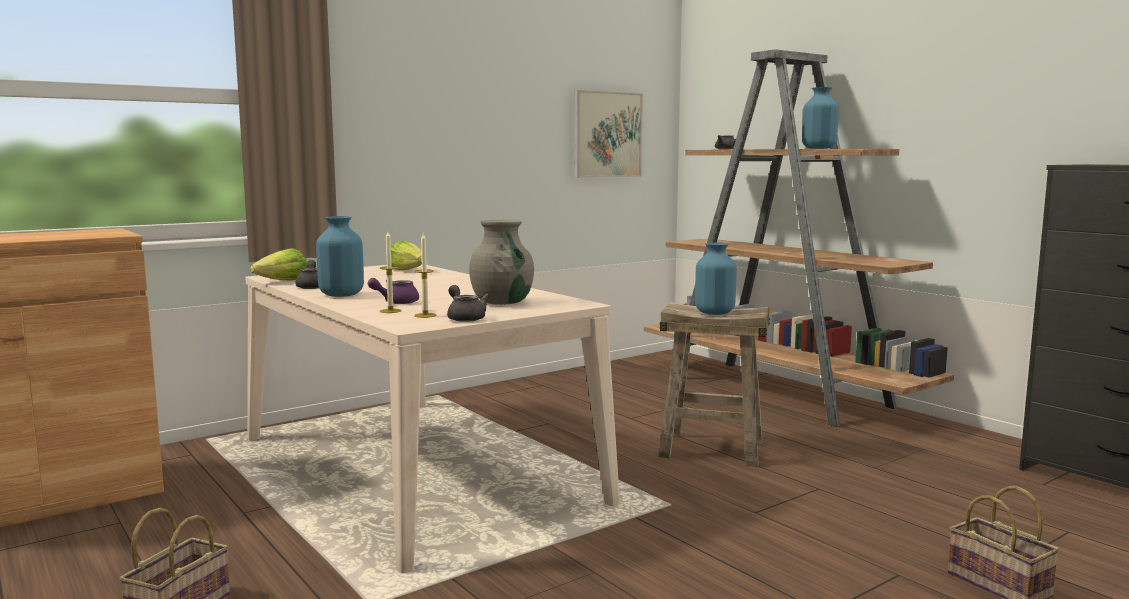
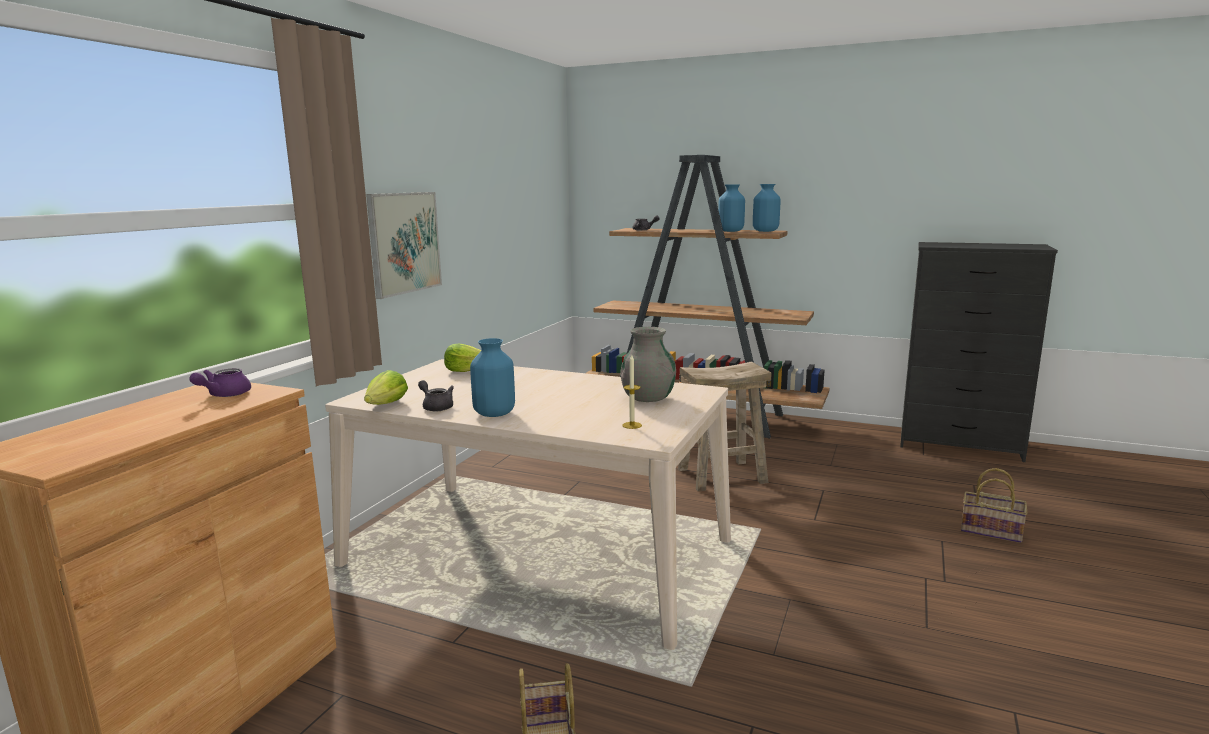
camera: 30 degrees left, 5 degrees up
(390, 311) = (590, 425): candle -> none
(396, 302) = (567, 414): purple teapot -> purple teapot (224, 395)
(465, 318) = (669, 422): grey teapot -> none
(607, 134) = (532, 218): picture -> picture (404, 243)
(714, 313) = (727, 373): blue vase -> blue vase (765, 231)

